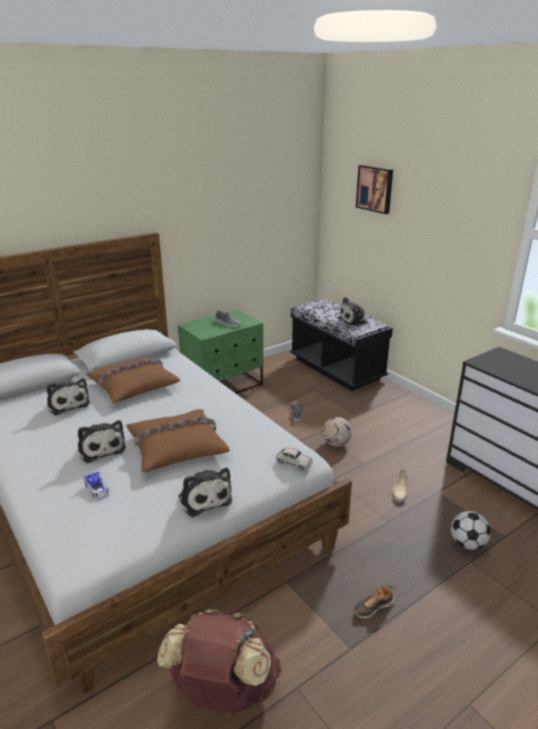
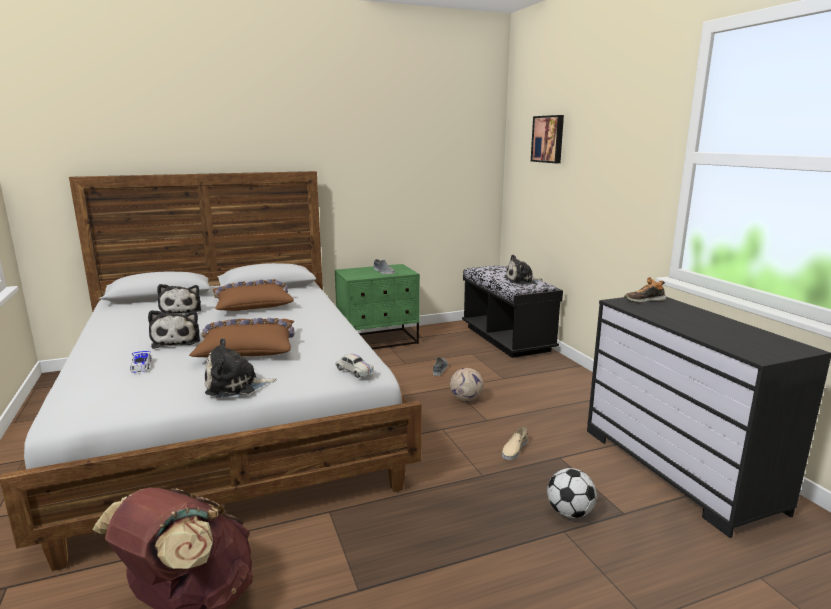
camera: 15 degrees right, 10 degrees down
(204, 498) = (236, 386): plush toy -> plush toy turned 90 degrees clockwise
(373, 607) = (412, 554): shoe -> shoe (644, 300)

